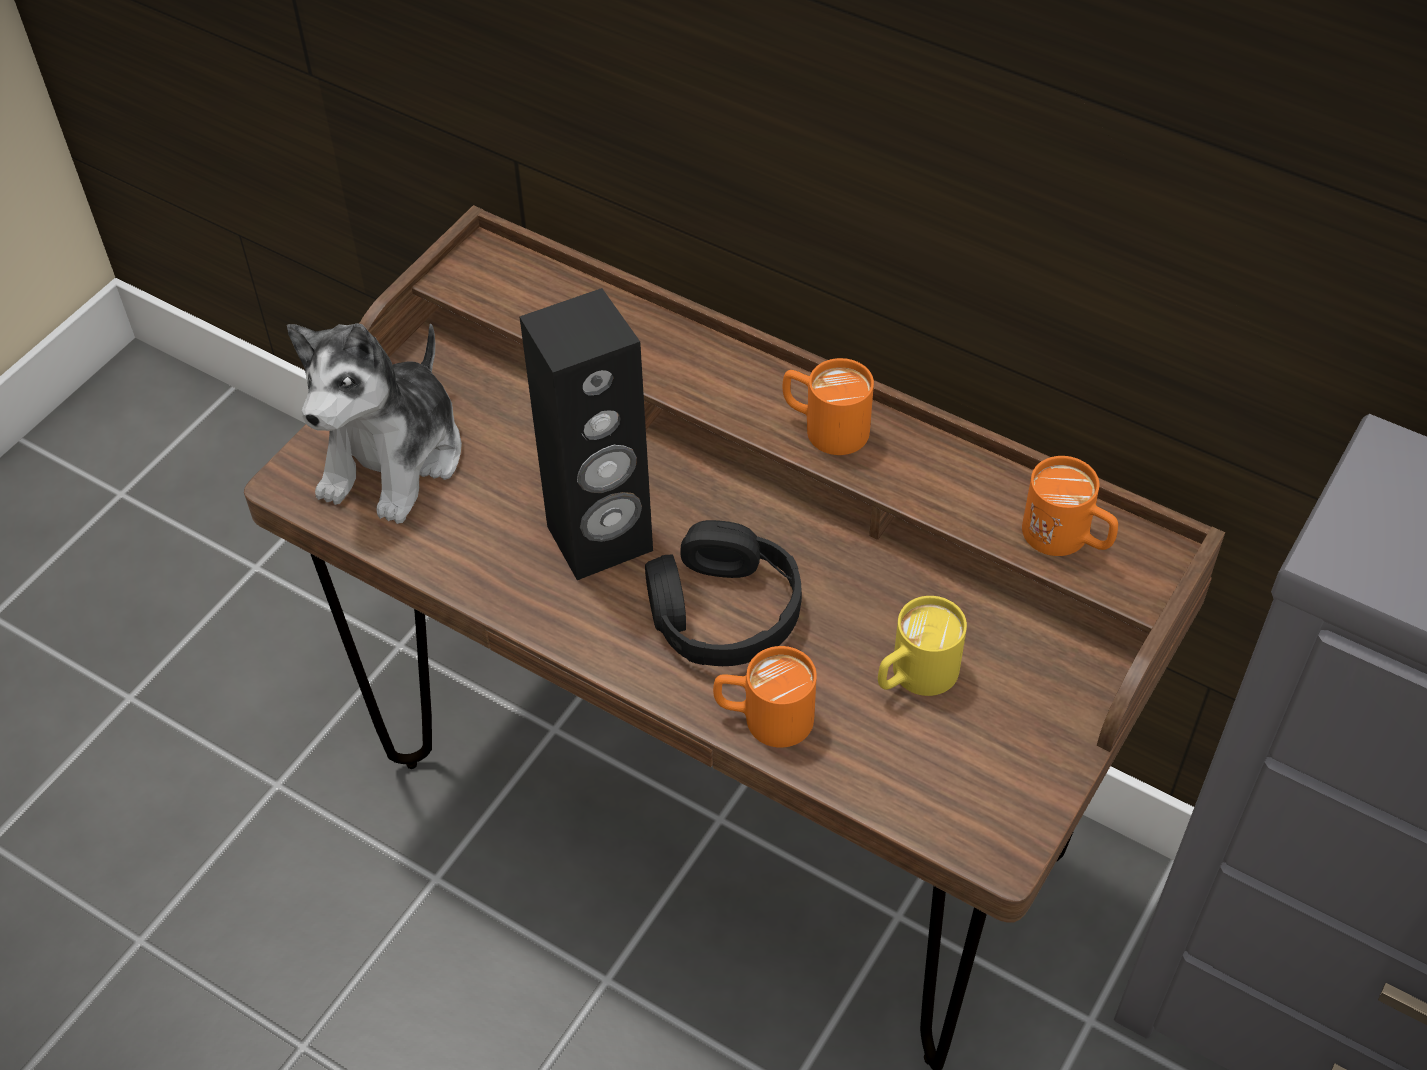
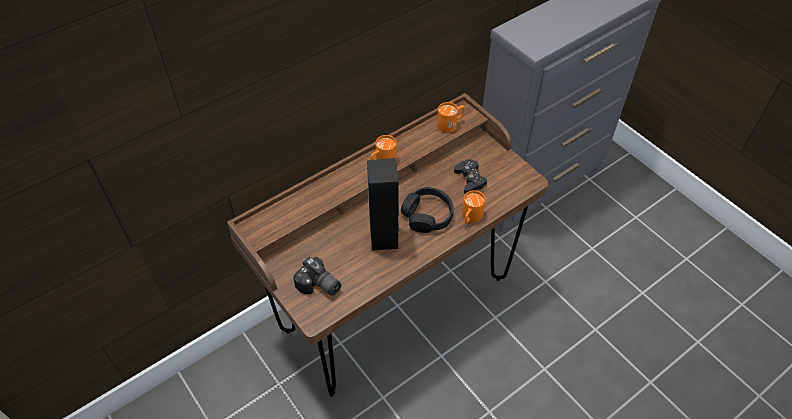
camera: 70 degrees left, 0 degrees up
(394, 458) = (318, 286): plush toy -> camera
(914, 677) = (470, 179): yellow mug -> black game controller

